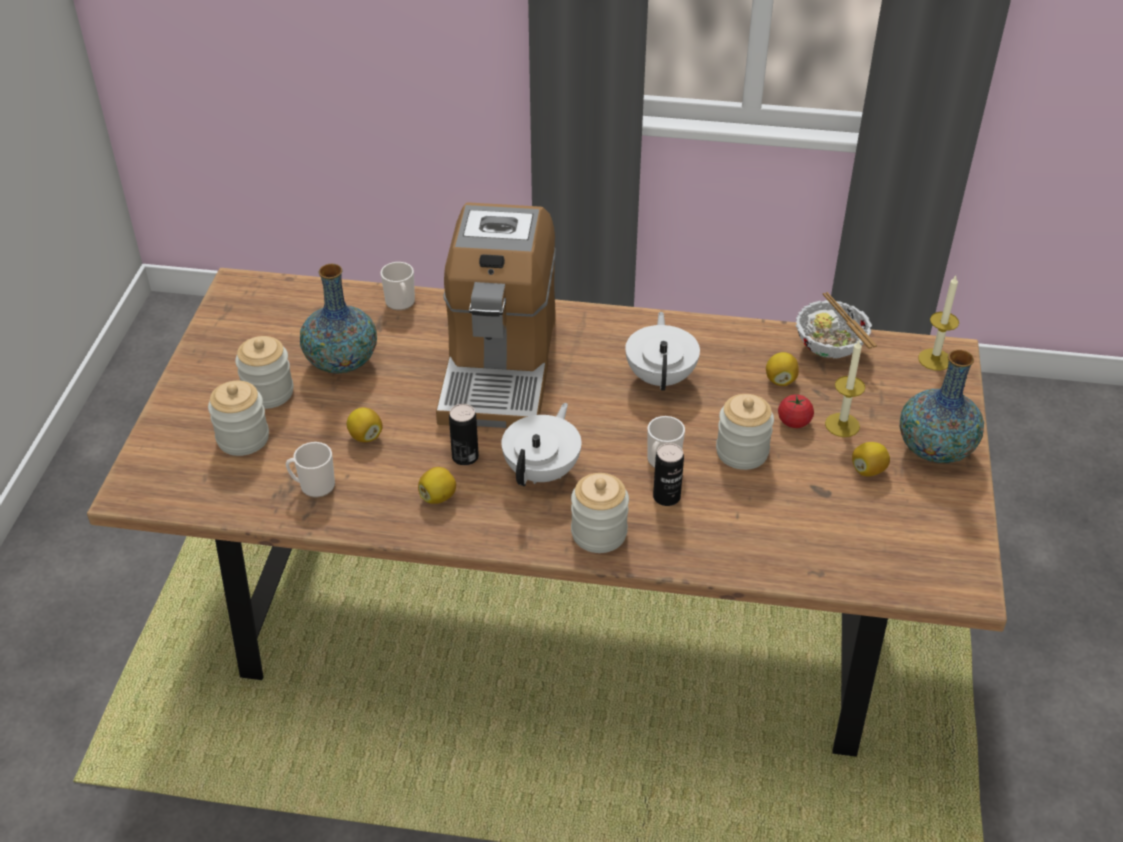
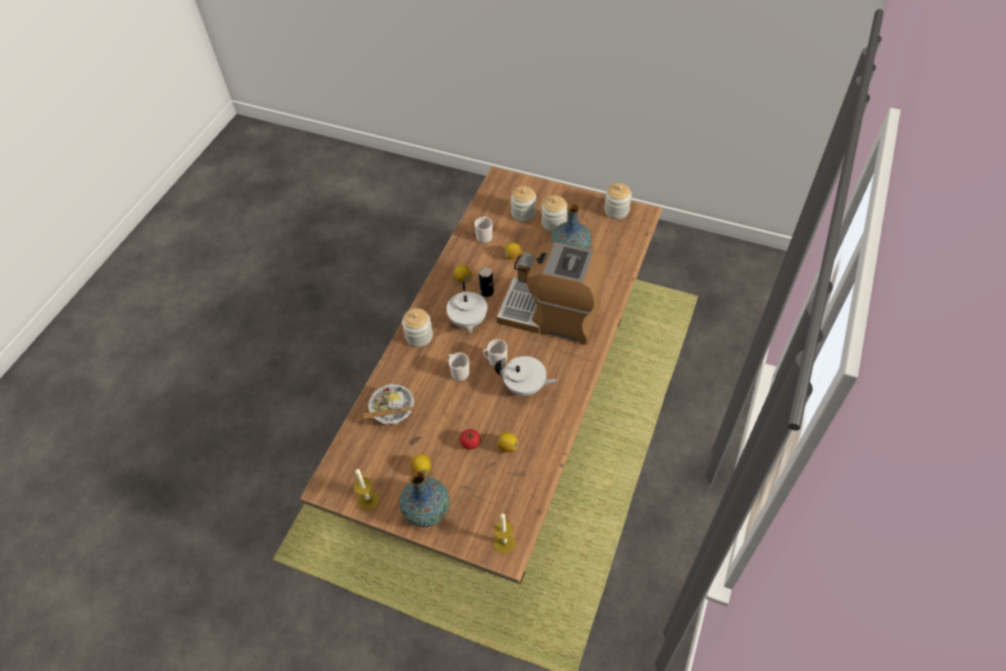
camera: 105 degrees right, 10 degrees up
(401, 303) = (615, 278): mug -> mug (495, 360)
(543, 471) = (467, 321): white teapot -> white teapot turned 45 degrees clockwise
(666, 497) = (433, 369): can -> none
(742, 452) = (454, 411): jar -> jar (616, 210)
(830, 347) = (531, 484): bowl -> bowl (393, 413)
(842, 425) = (461, 467): candle -> candle (368, 500)

